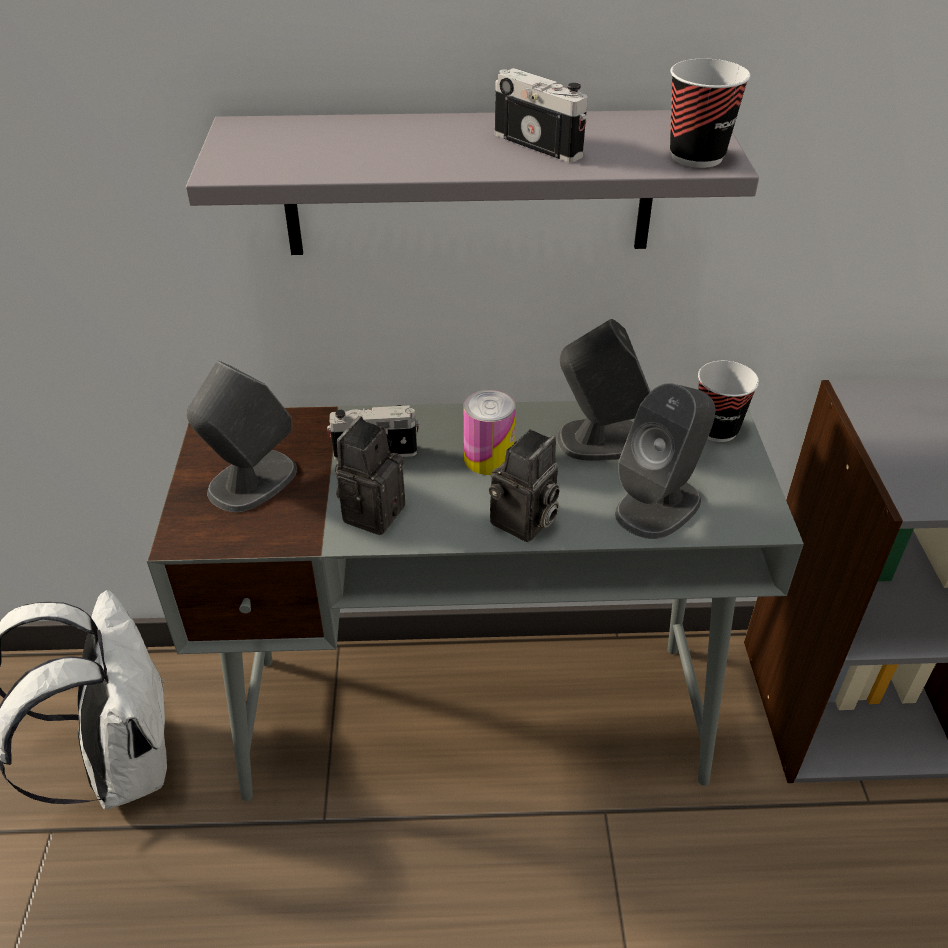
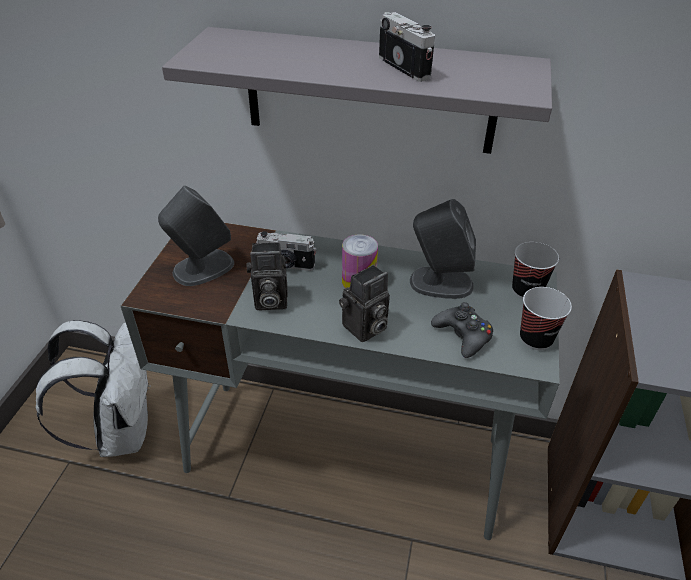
camera: 15 degrees right, 0 degrees up
(372, 511) = (269, 301): camera -> camera turned 135 degrees counterclockwise
(658, 505) = (463, 335): grey speaker -> black game controller
(696, 157) = (512, 88): cup -> cup (536, 339)

